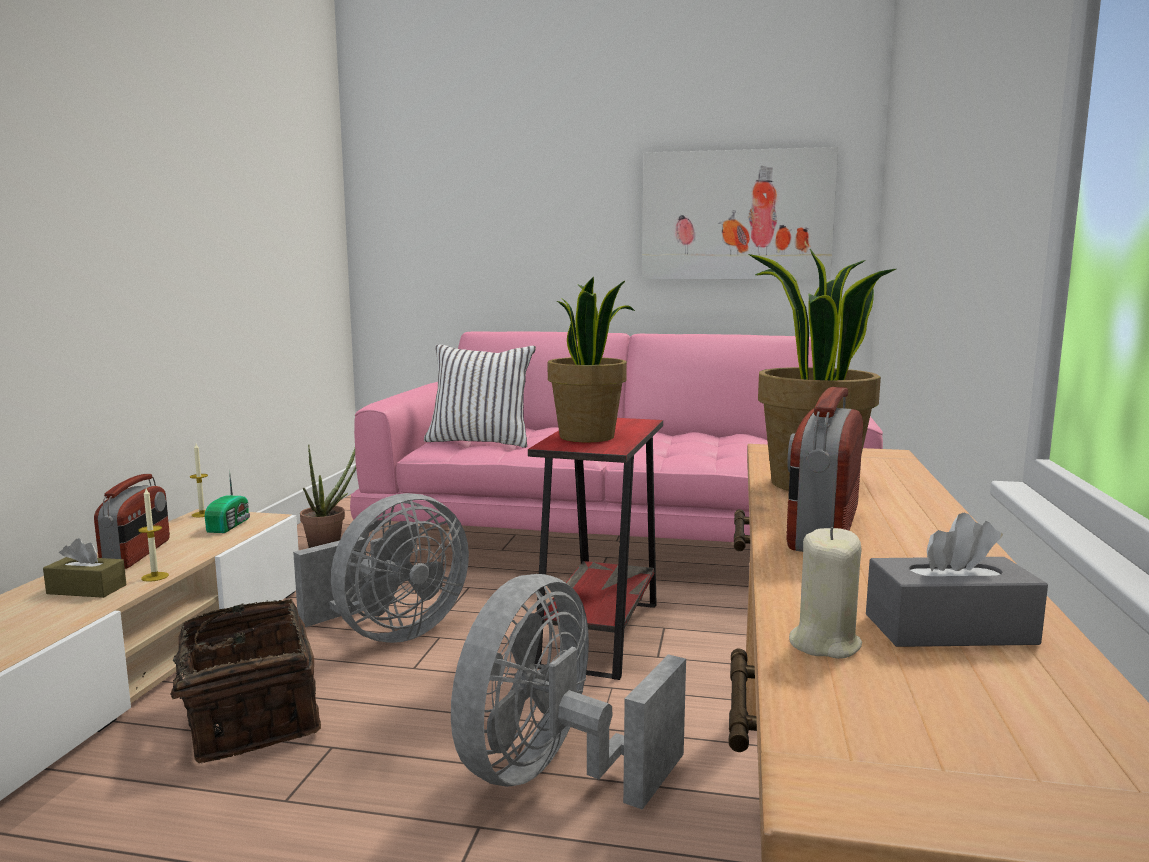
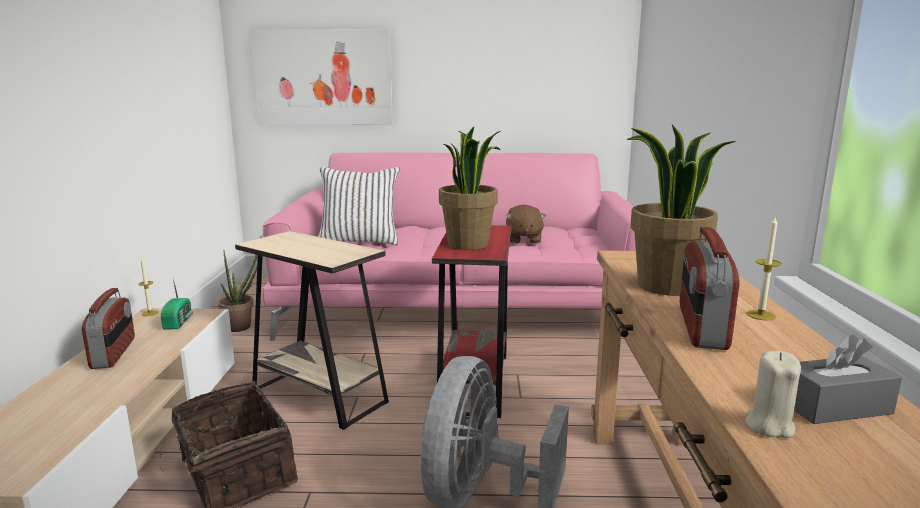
camera: 10 degrees left, 5 degrees up
(86, 589) = (87, 388): brown tissue box -> none
(155, 577) = (139, 372): candle -> candle (760, 315)
(390, 633) = (319, 395): grey fan -> beige side table
(698, 448) = (523, 240): none -> brown plush toy
(736, 215) = (535, 63): picture -> picture (323, 77)

